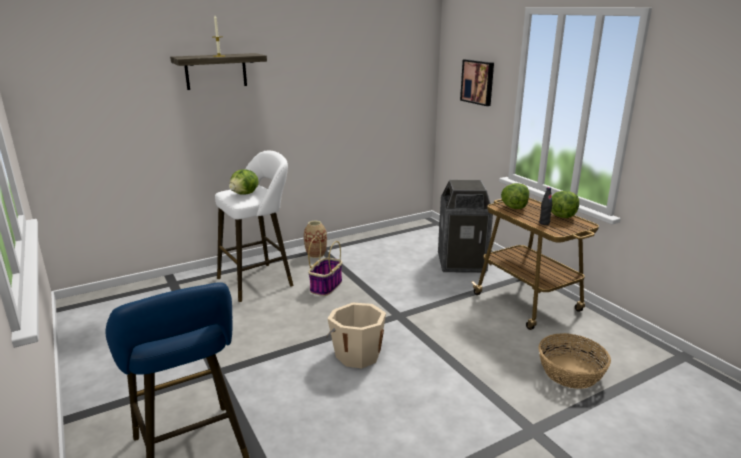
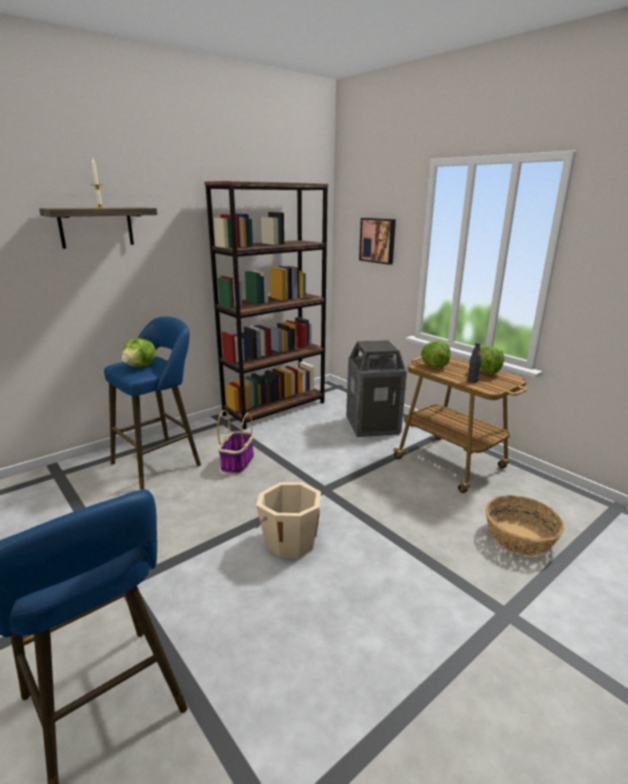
camera: 10 degrees left, 0 degrees up
(259, 280) = (160, 462): white stool -> blue stool
(316, 254) = (219, 427): vase -> none
(371, 240) = (275, 408): none -> brown bookcase

